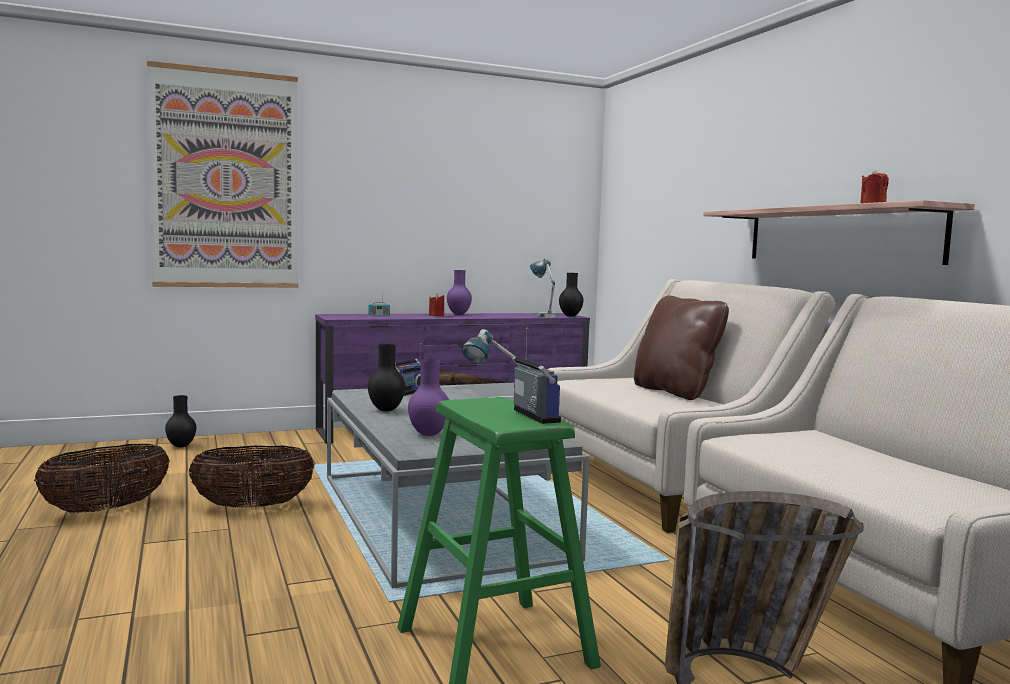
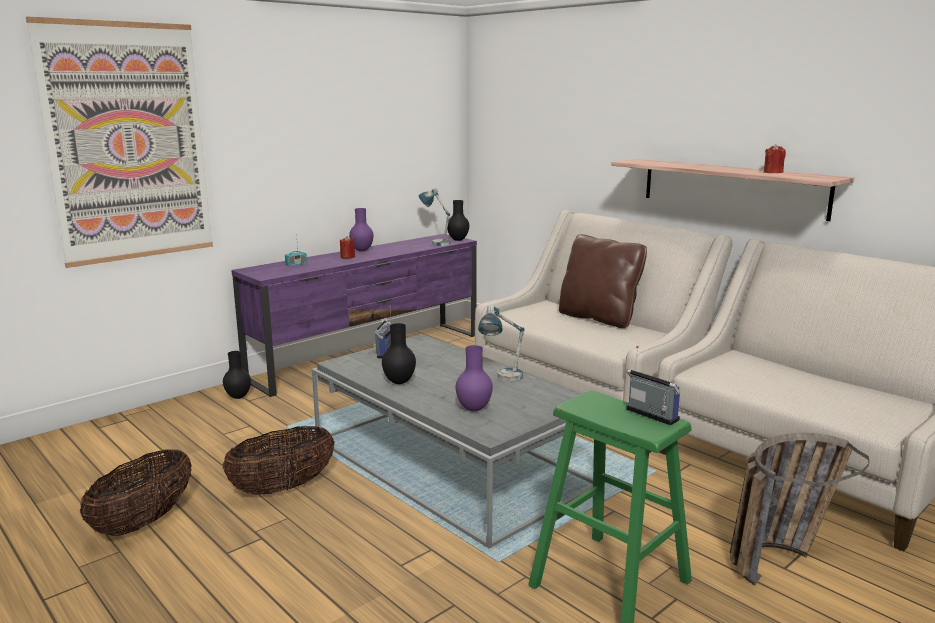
camera: 20 degrees left, 10 degrees up
(181, 446) = (129, 426): black vase -> black vase (238, 397)

